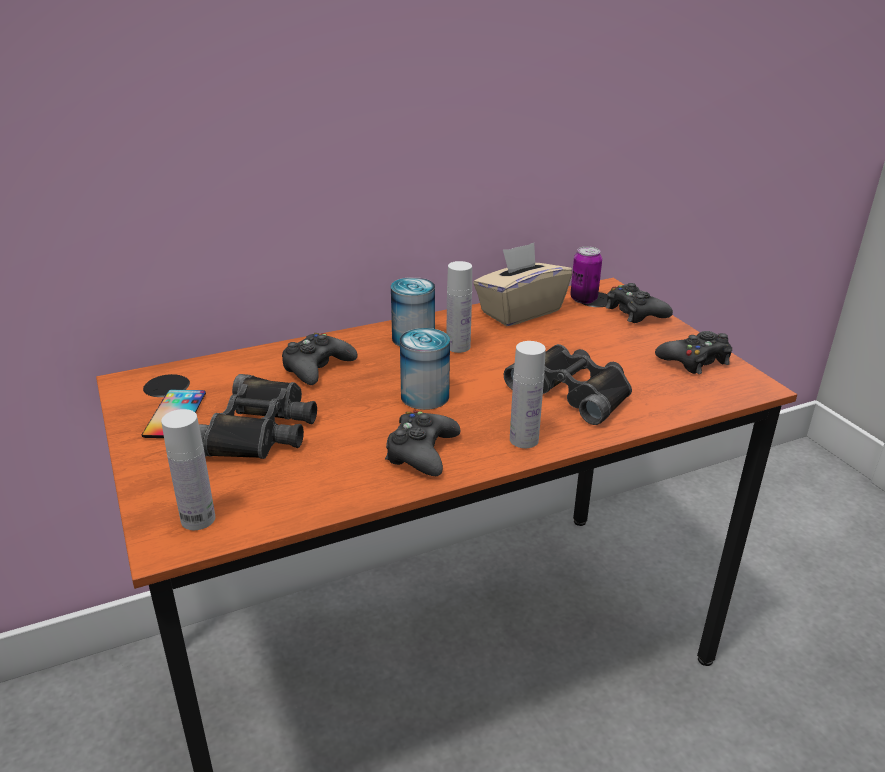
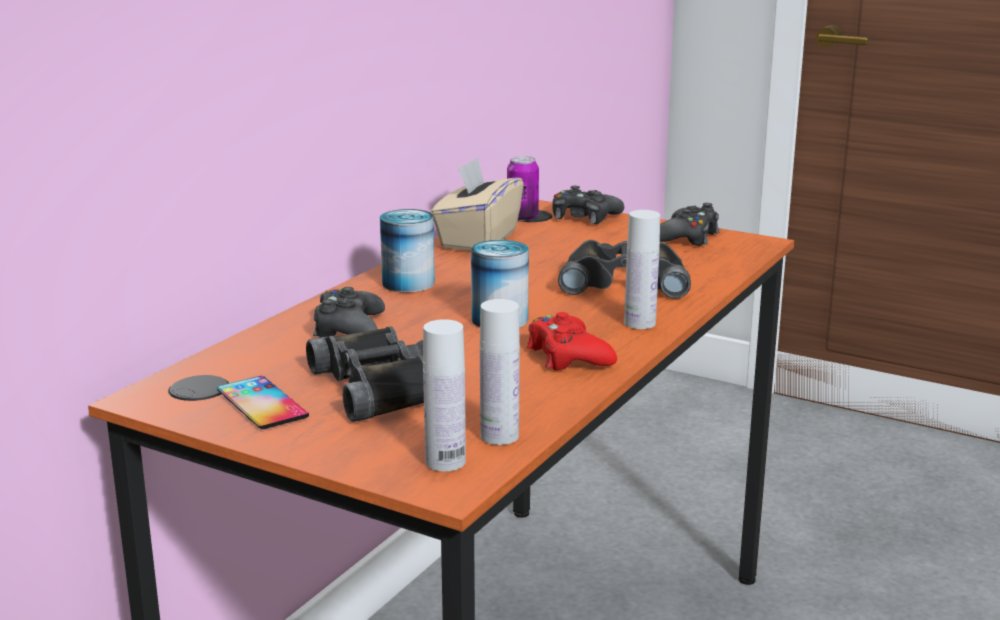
camera: 35 degrees left, 10 degrees down
(421, 452) = (568, 356): black game controller -> red game controller
(458, 347) = (465, 278): white bottle -> white bottle (499, 436)

